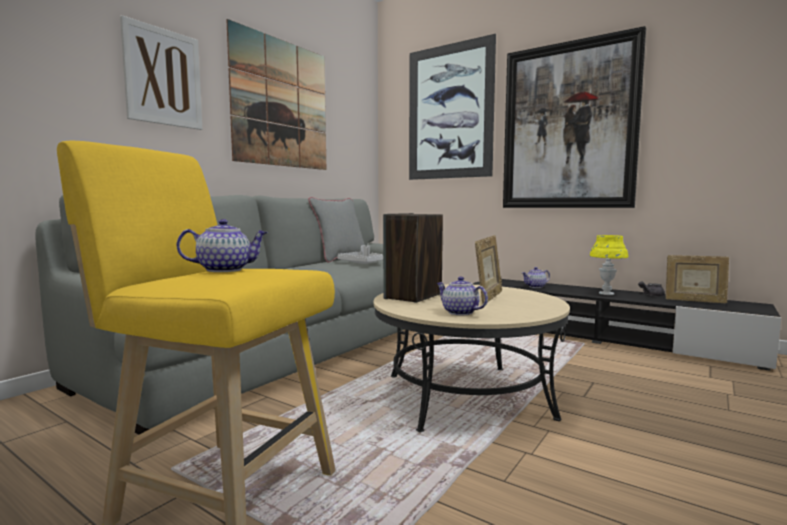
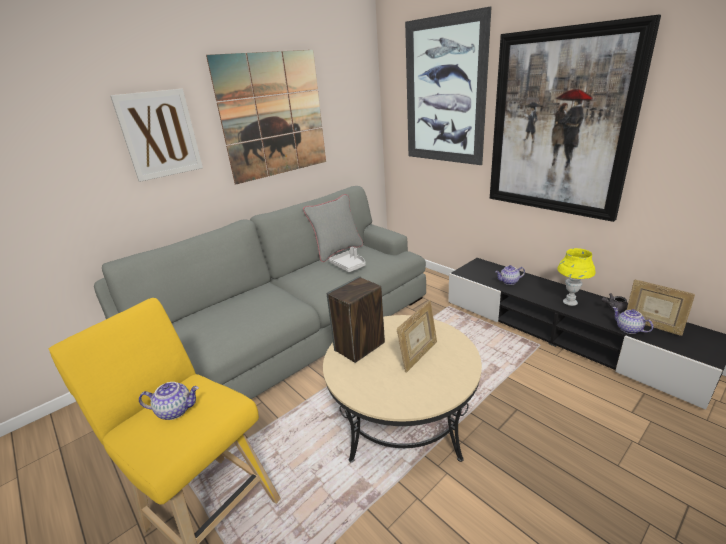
camera: 15 degrees right, 20 degrees up
(459, 312) = (377, 389): teapot -> teapot (628, 329)

